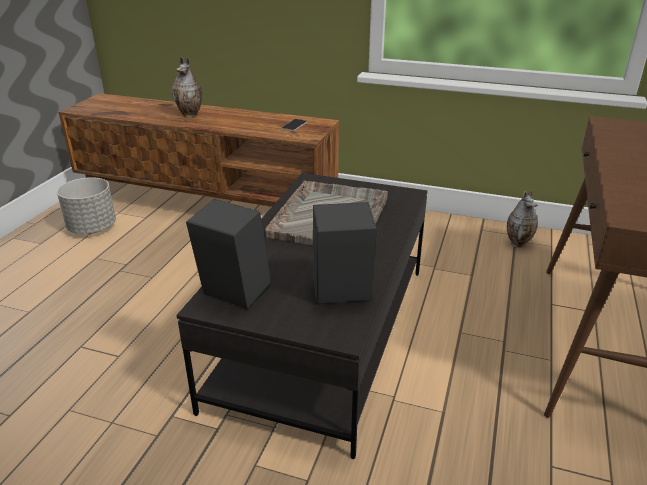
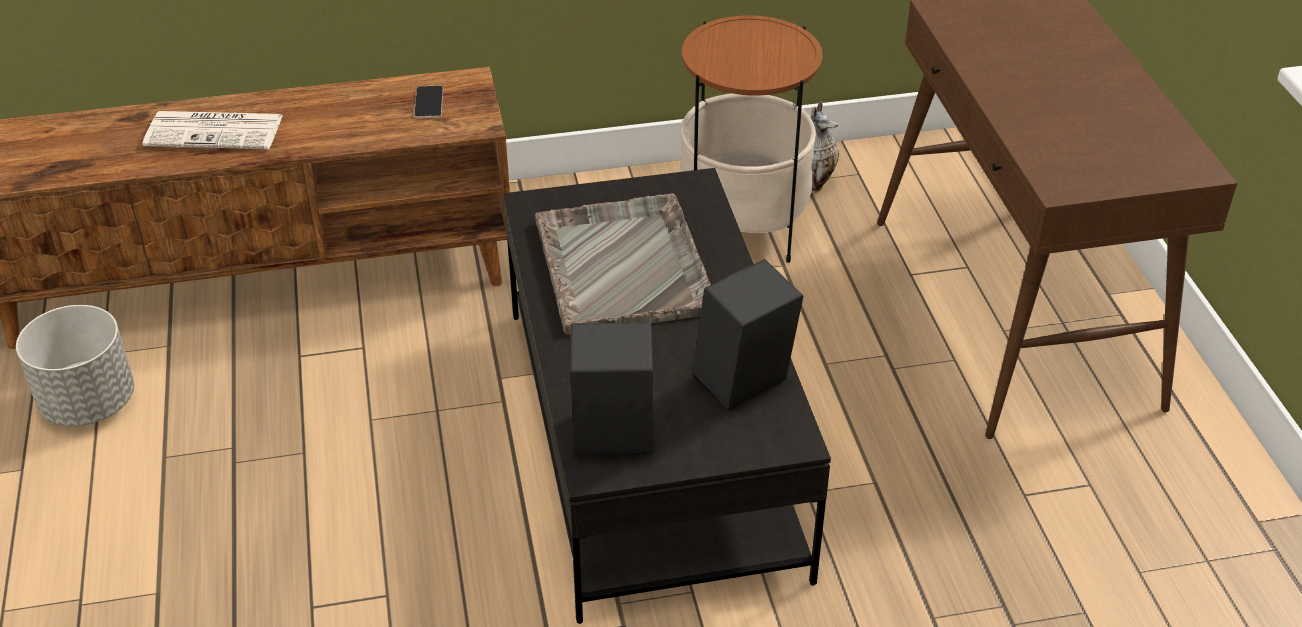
camera: 30 degrees left, 10 degrees up
(191, 115) = (216, 131): vase -> newspaper
(461, 252) = (743, 229): none -> side table

